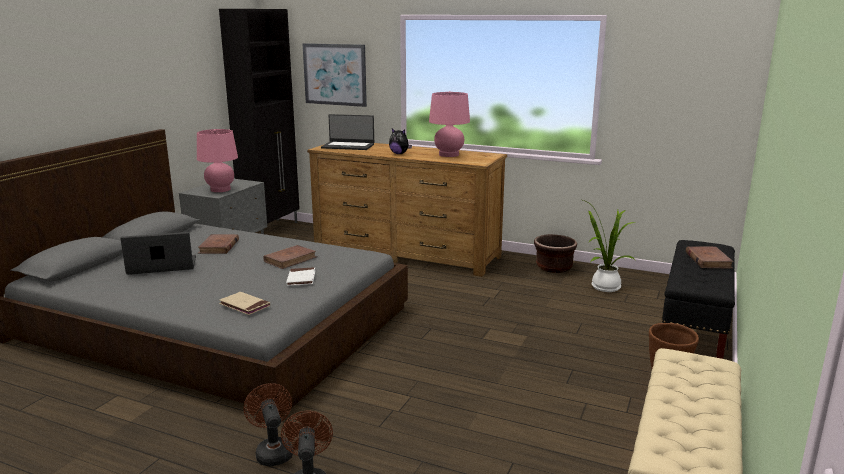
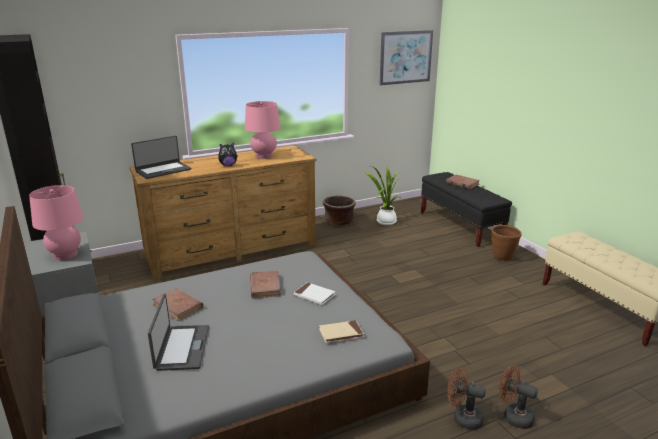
camera: 50 degrees left, 5 degrees up
(162, 266) = (181, 348): laptop -> laptop turned 150 degrees clockwise
(335, 74) = (104, 101): picture -> picture (405, 57)

